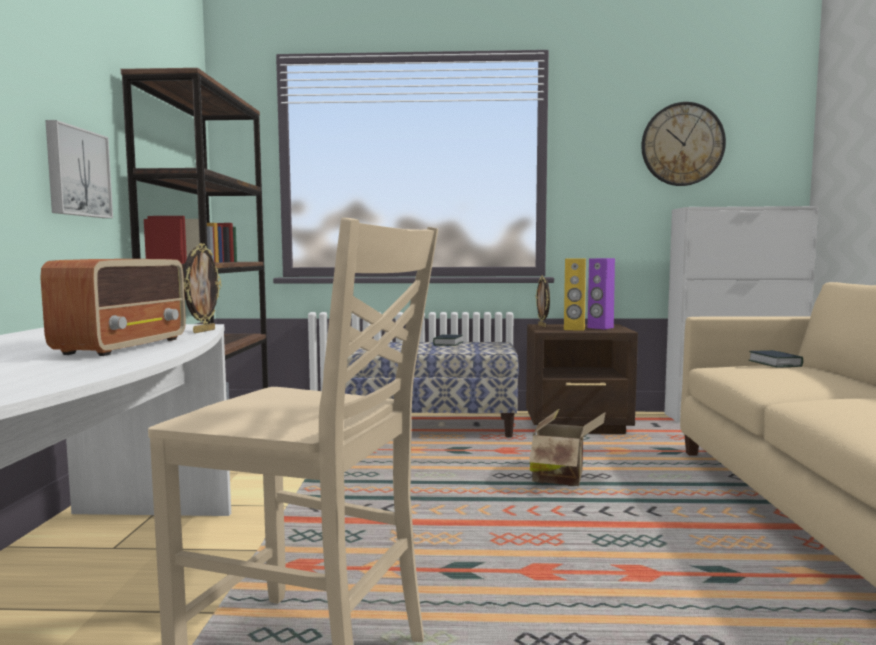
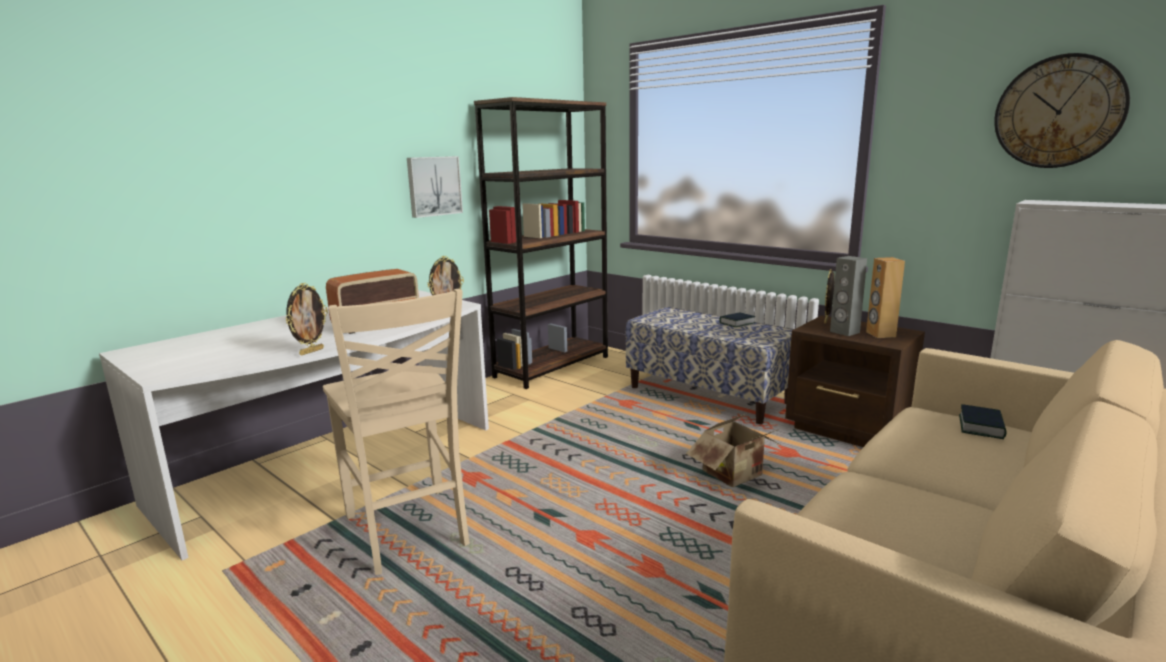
camera: 40 degrees right, 10 degrees up
(95, 374) = (311, 351): none -> picture frame
(574, 329) = (844, 332): yellow speaker -> grey speaker
(600, 327) = (880, 334): purple speaker -> brown speaker

